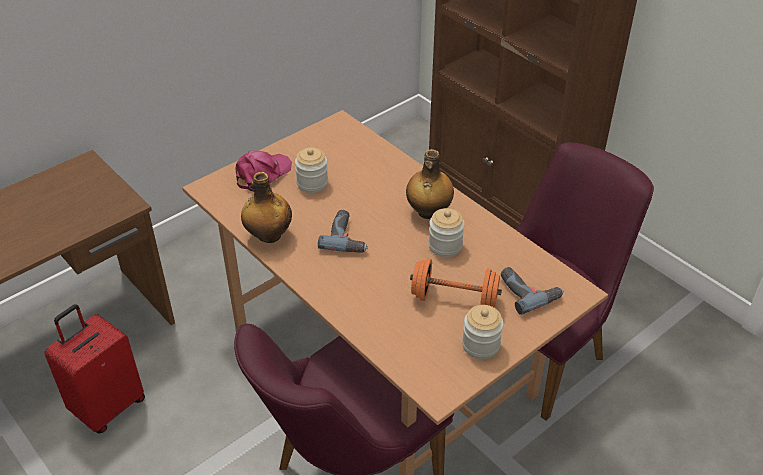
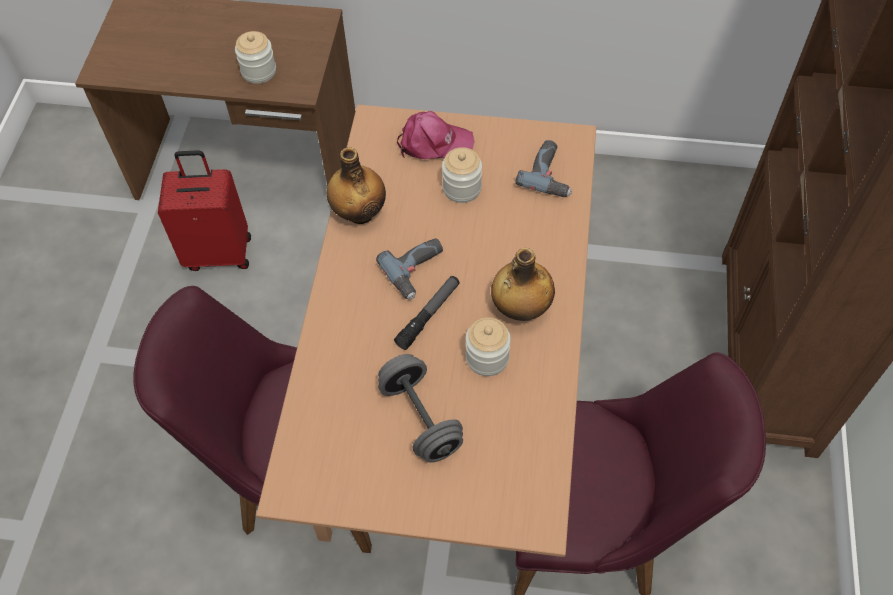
camera: 50 degrees right, 15 degrees up
(385, 252) = (428, 315): none -> flashlight
(454, 299) = (420, 418): orange dumbbell -> grey dumbbell
(481, 345) = (380, 484): jar -> jar (259, 71)
(528, 291) = (494, 476): power drill -> power drill (550, 174)

